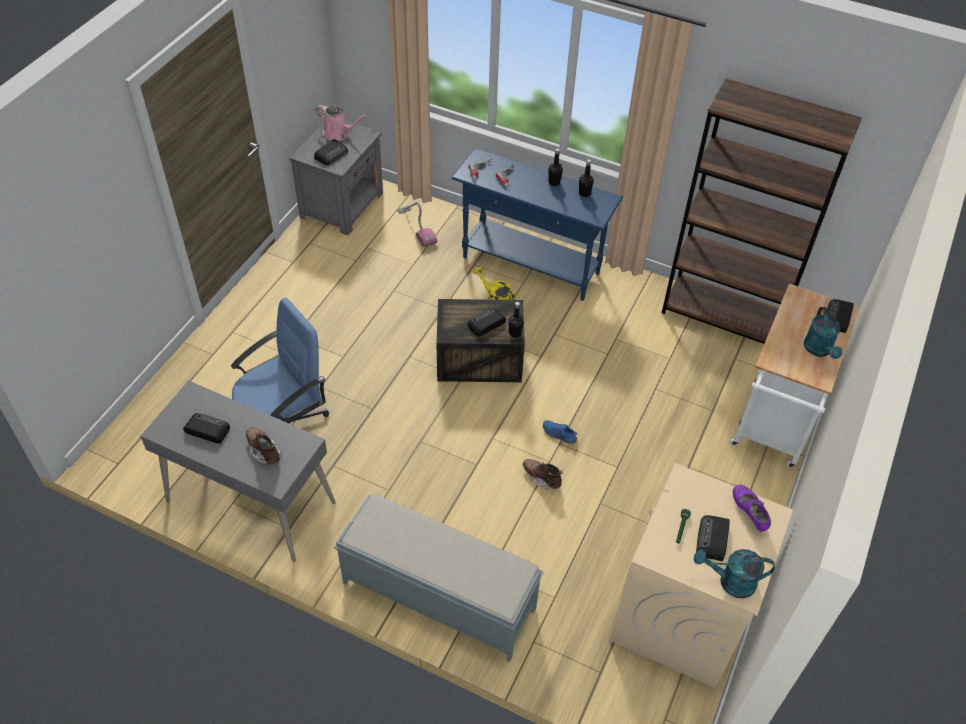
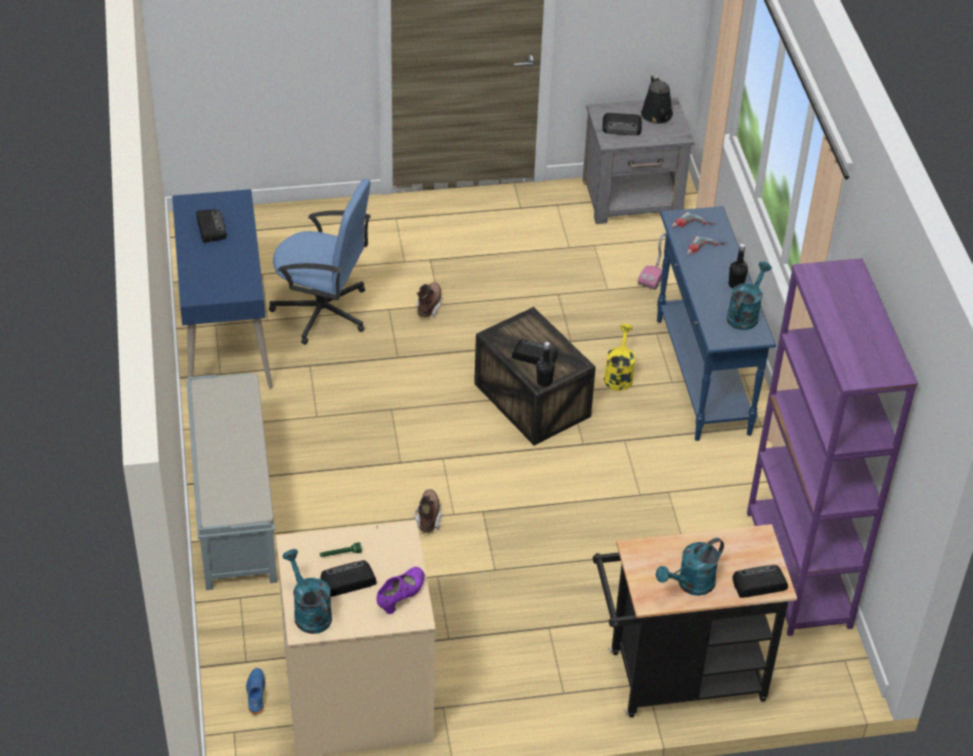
camera: 55 degrees right, 5 degrees down
(250, 503) = (224, 336): grey desk -> blue desk
(264, 451) = (219, 271): brown boot -> brown boot (429, 306)
(338, 133) = (658, 116): pink watering can -> black watering can
(558, 435) = (493, 505): blue shoe -> blue shoe (255, 694)
(584, 193) = (745, 314): black bottle -> turquoise watering can
(723, 316) = (798, 569): brown bookcase -> purple bookcase
(773, 425) = (676, 678): white cart -> black cart

